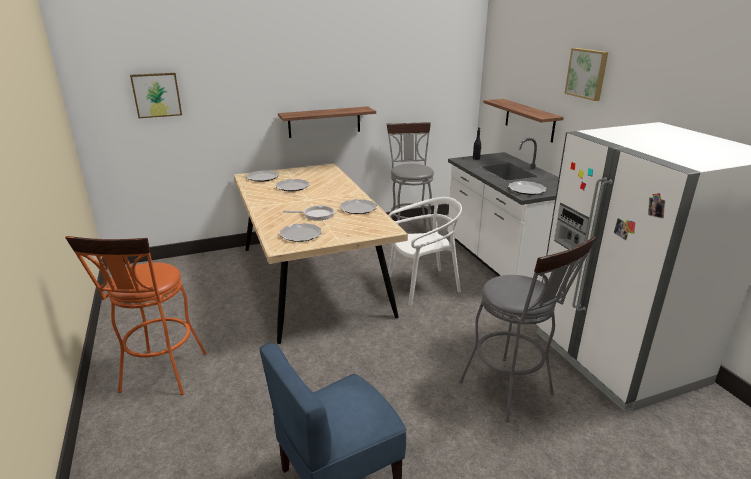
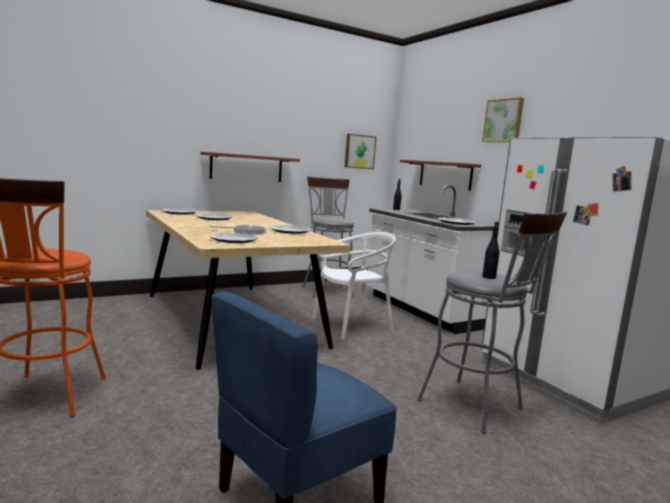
camera: 10 degrees left, 15 degrees down
(156, 95) = (72, 112): picture -> picture (359, 151)
(519, 291) = (489, 277): none -> black bottle

